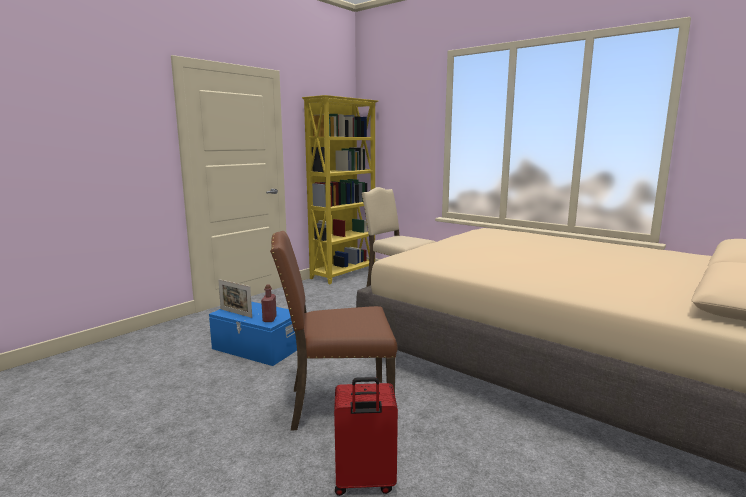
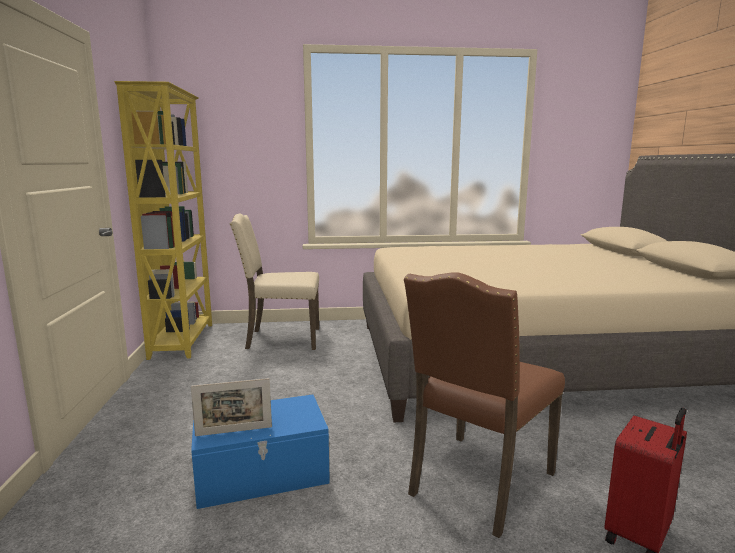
camera: 45 degrees left, 0 degrees up
(269, 319) = (300, 419): red bottle -> none

